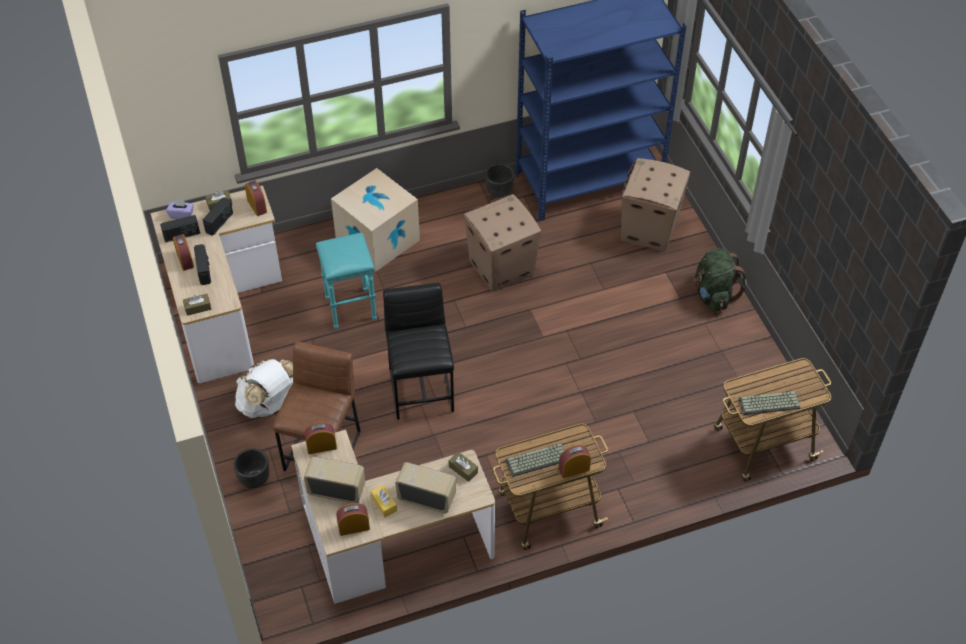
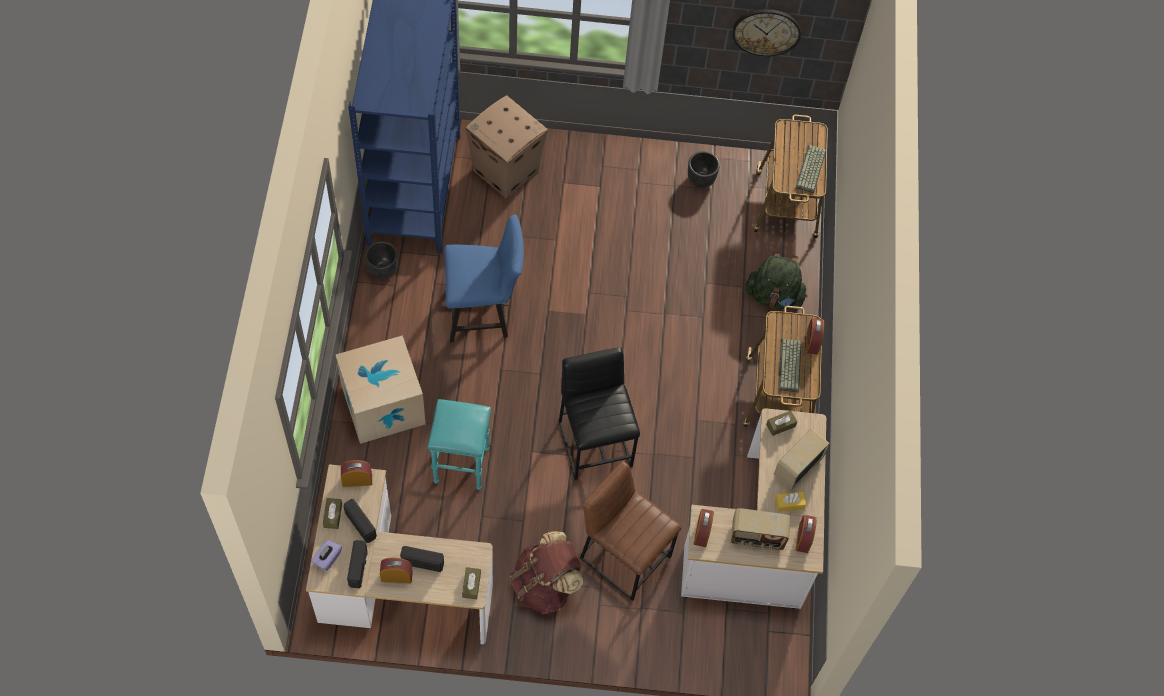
camera: 70 degrees left, 10 degrees up
(254, 479) = (629, 630): black planter -> black planter (700, 179)
(269, 404) = (545, 585): white backpack -> brown backpack
(337, 490) = (757, 537): radio -> radio turned 120 degrees counterclockwise
(421, 389) = (595, 442): black chair -> black chair turned 60 degrees clockwise
(500, 268) = (484, 313): cardboard box -> blue chair
(713, 295) = (610, 159): green backpack -> green backpack (774, 296)
(839, 260) = (766, 31): none -> wall clock

